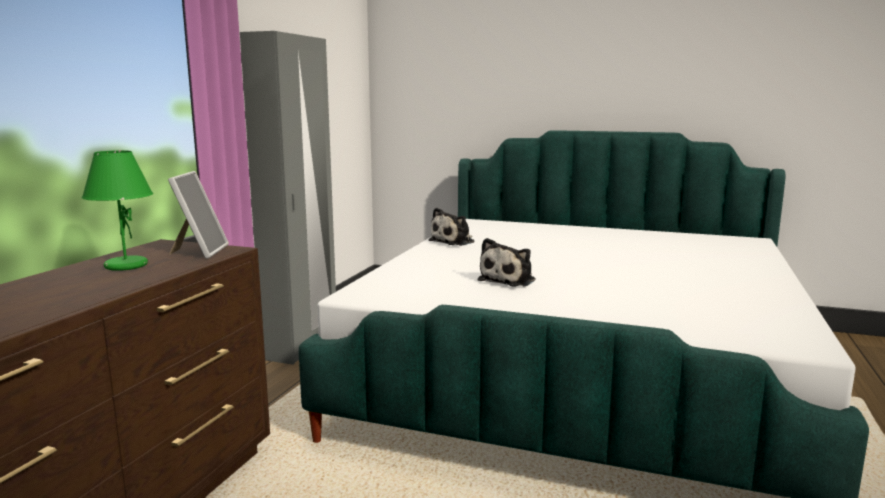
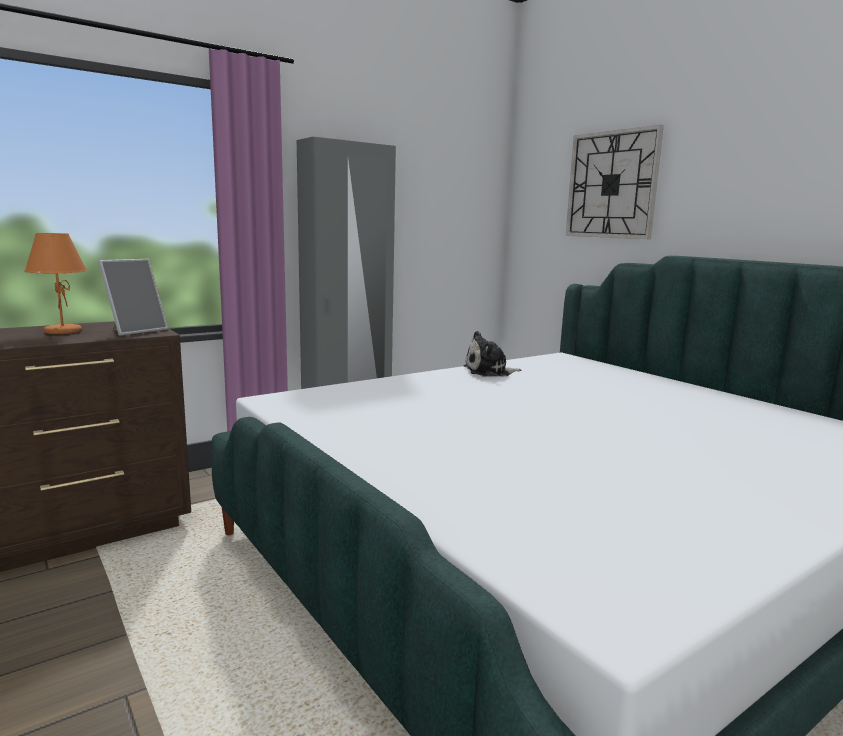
camera: 35 degrees right, 0 degrees up
(125, 266) = (62, 331): green table lamp -> orange table lamp
(484, 74) = (612, 185): none -> wall clock
(509, 280) = (442, 419): plush toy -> none

